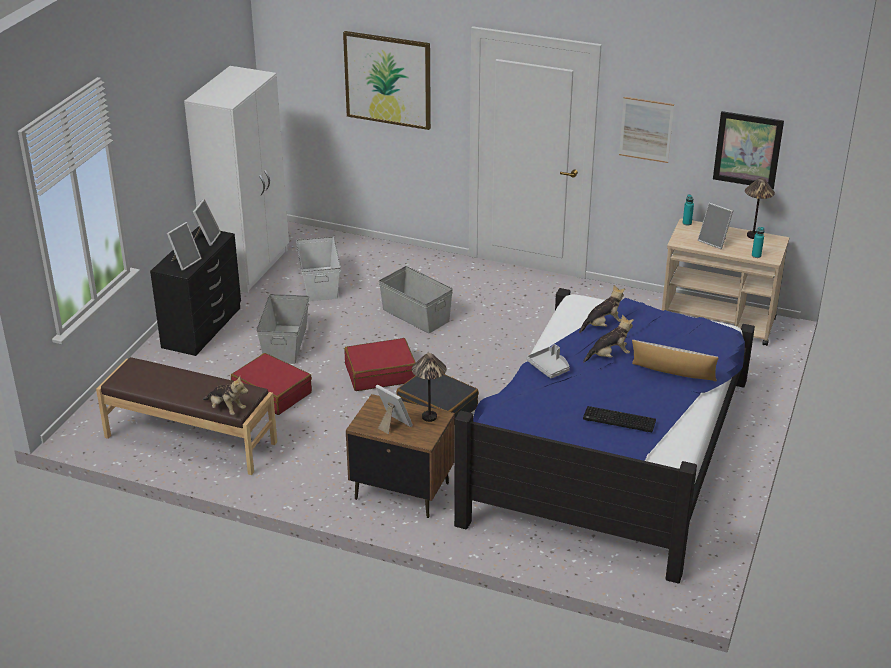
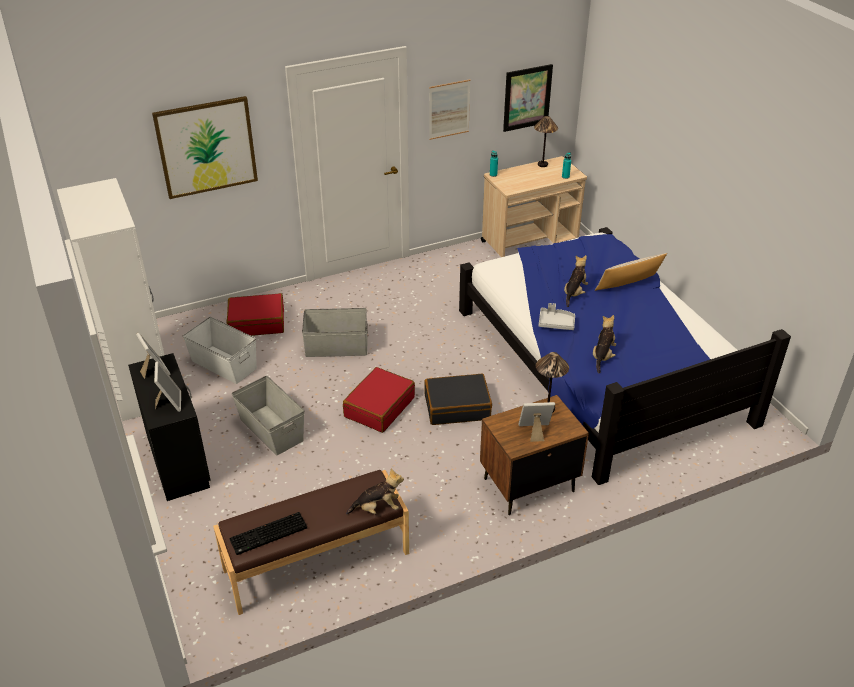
camera: 45 degrees left, 5 degrees up
(272, 392) = (322, 475): red suitcase -> red suitcase (257, 322)
(602, 325) = (536, 274): plush toy -> plush toy (602, 356)
(618, 421) = (651, 334): keyboard -> keyboard (268, 535)
(714, 241) = (528, 179): picture frame -> none

